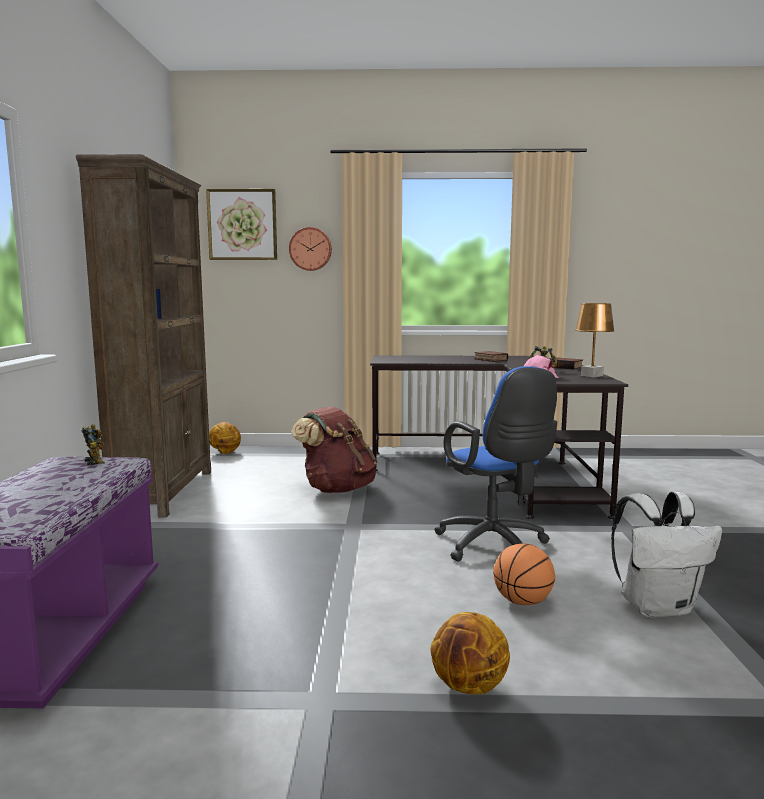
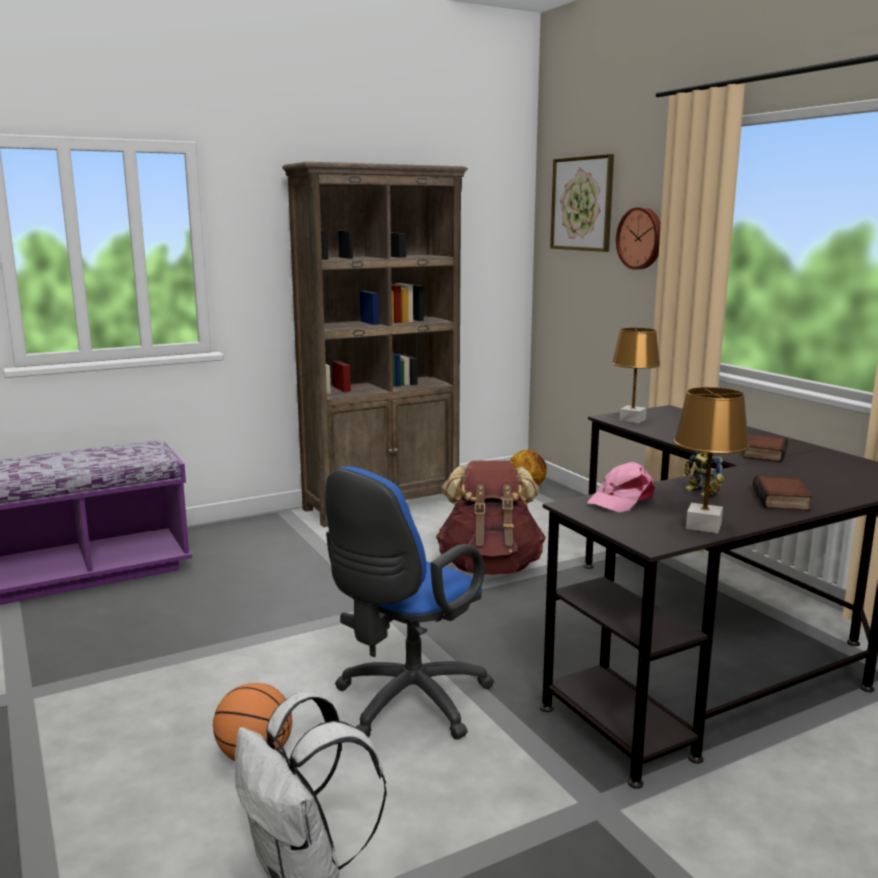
camera: 60 degrees right, 5 degrees up
(96, 461) = (145, 452): toy robot -> none
(394, 361) = (633, 420): none -> brown table lamp
(469, 687) = (54, 761): basketball -> none

